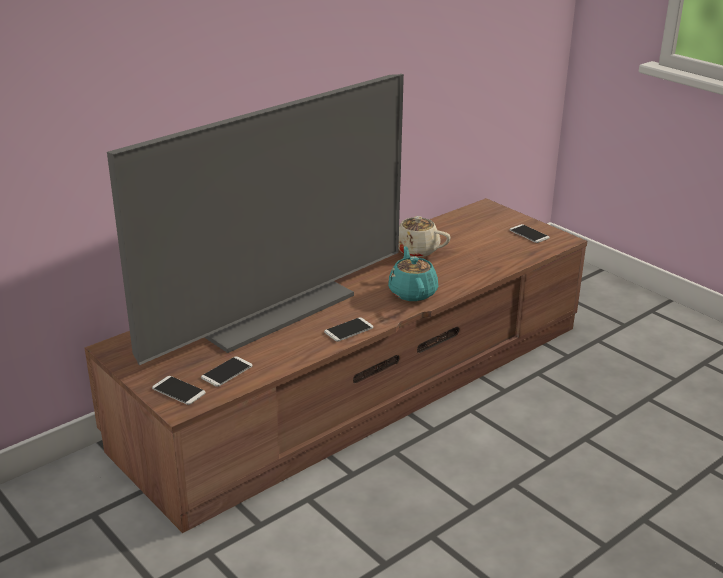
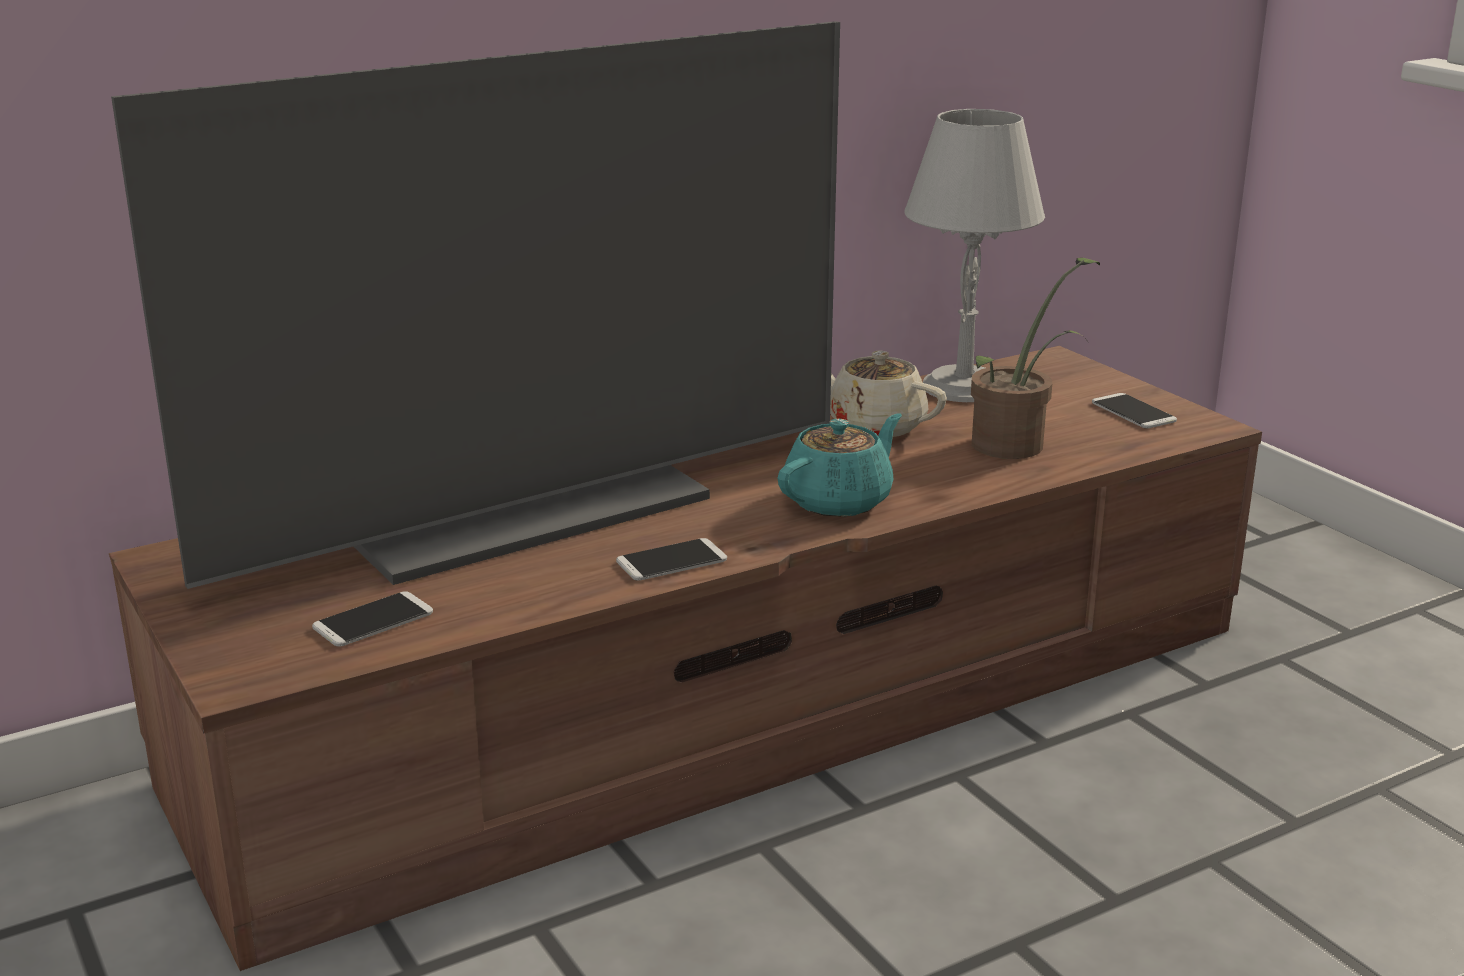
camera: 10 degrees right, 5 degrees down
(178, 391) = (253, 648): phone -> none
(412, 292) = (839, 500): turquoise teapot -> turquoise teapot turned 45 degrees clockwise
(449, 225) = (964, 388): none -> grey table lamp
(482, 255) = (1017, 443): none -> potted plant

